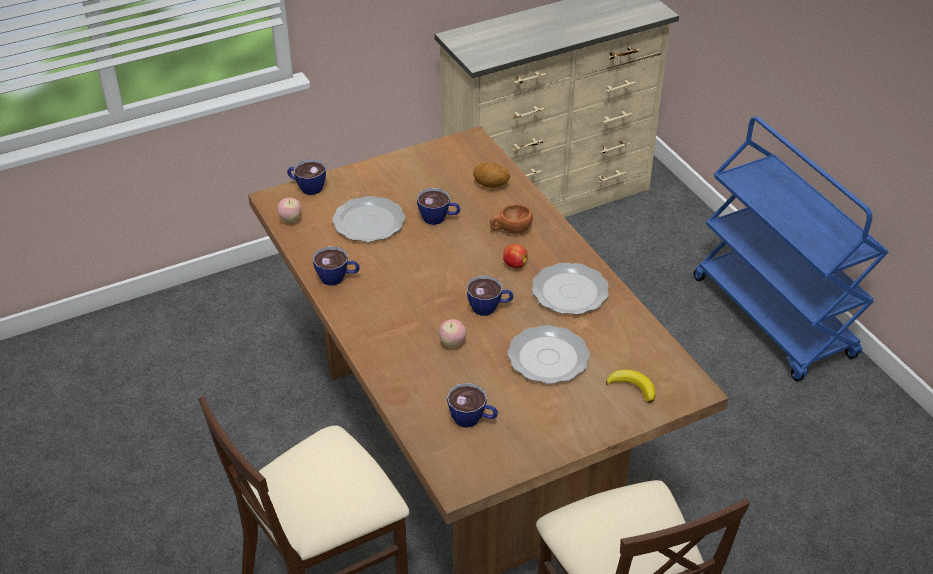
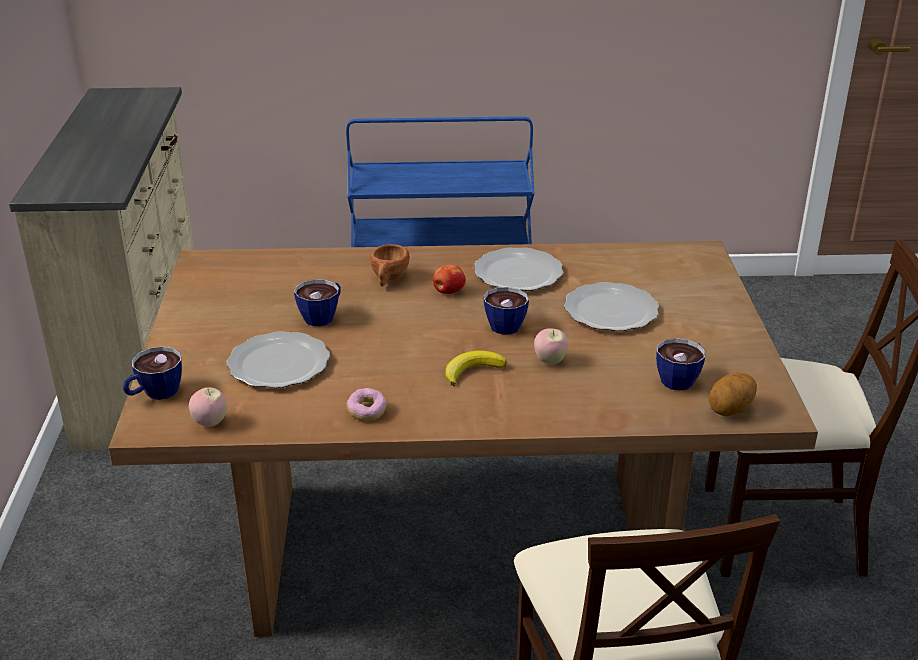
camera: 65 degrees left, 10 degrees down
(338, 278) = (367, 412): cup -> donut
(491, 186) = (299, 271): potato -> potato (730, 410)
(632, 387) = (682, 279): banana -> banana (472, 371)

